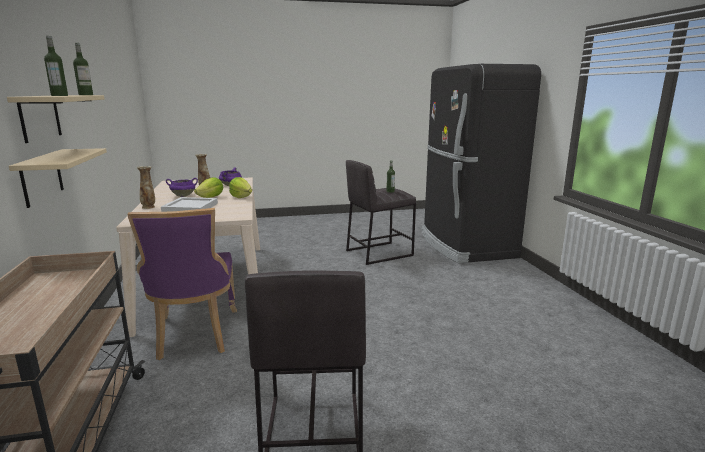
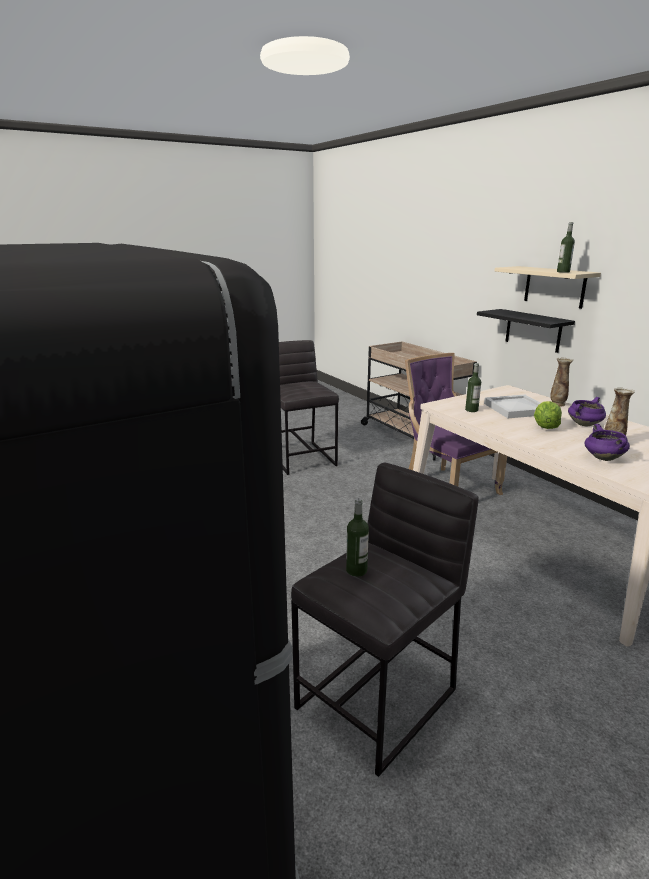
camera: 160 degrees right, 5 degrees up
(41, 177) = (533, 330): beige shelf -> black shelf
(59, 95) = (519, 268): bottle -> bottle (471, 410)
(241, 197) = (512, 432): lettuce -> none

